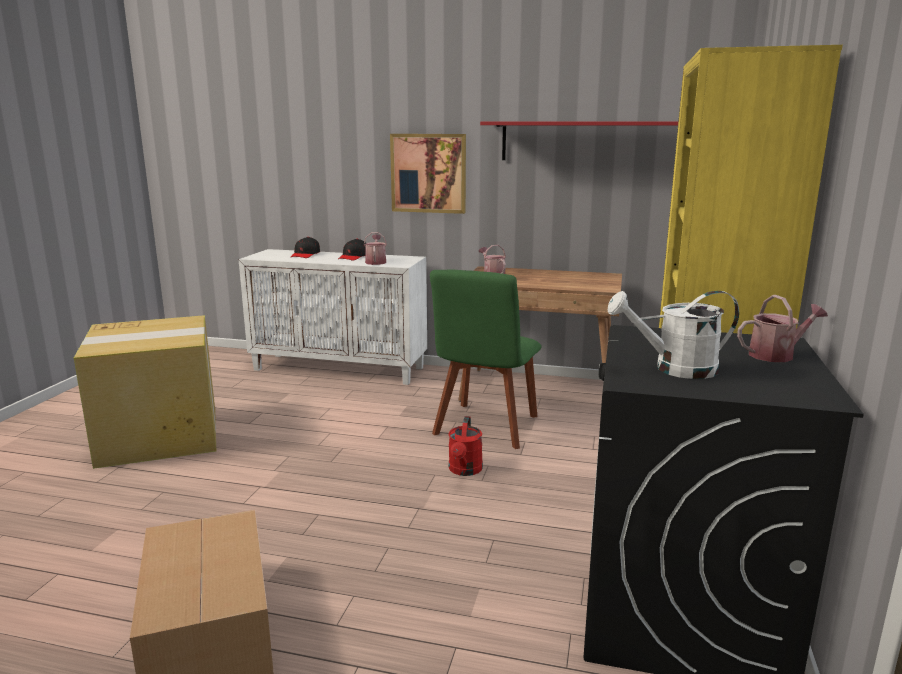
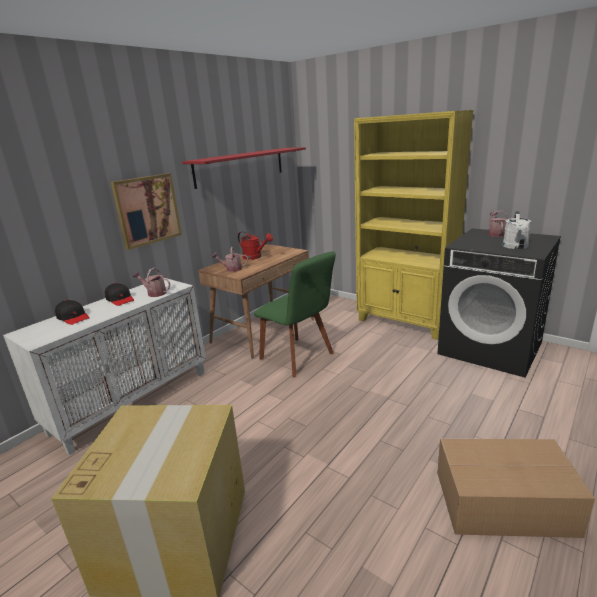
camera: 65 degrees left, 5 degrees up
(464, 471) = (350, 375): red watering can -> red watering can (255, 257)

